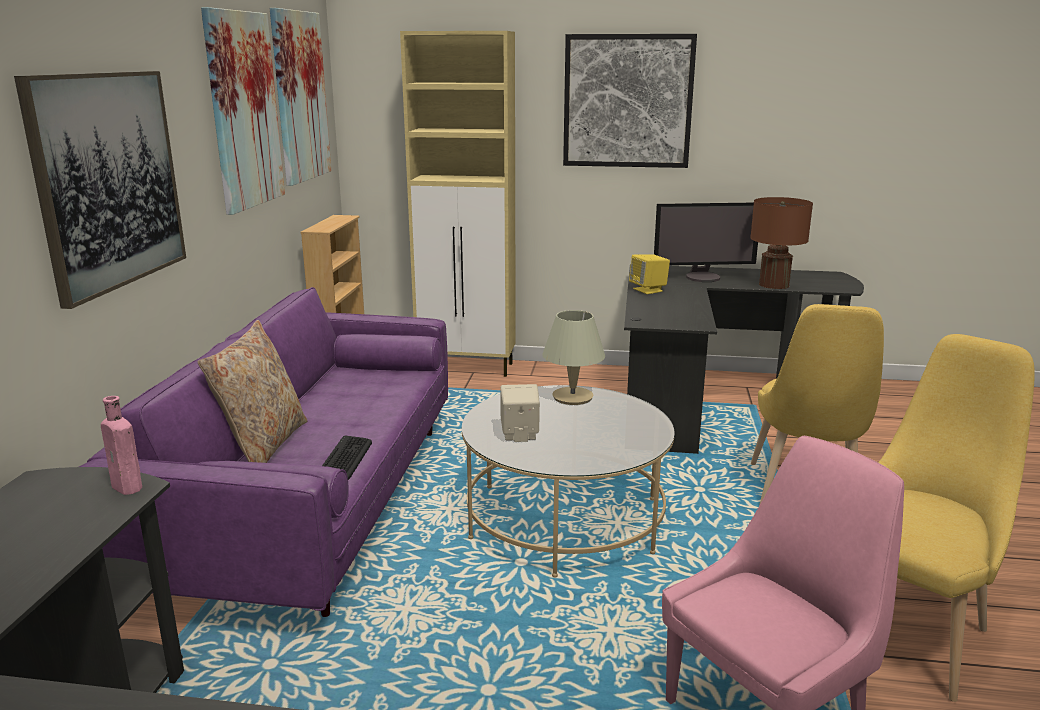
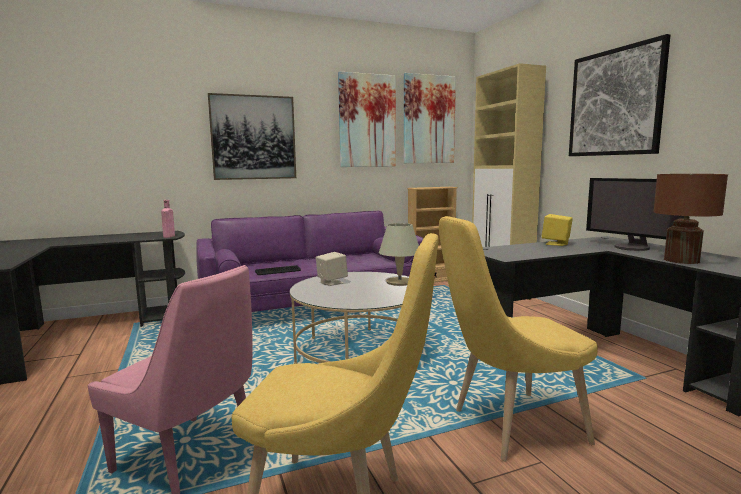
camera: 60 degrees right, 10 degrees down
(263, 445) = (280, 262): beige pillow -> none

